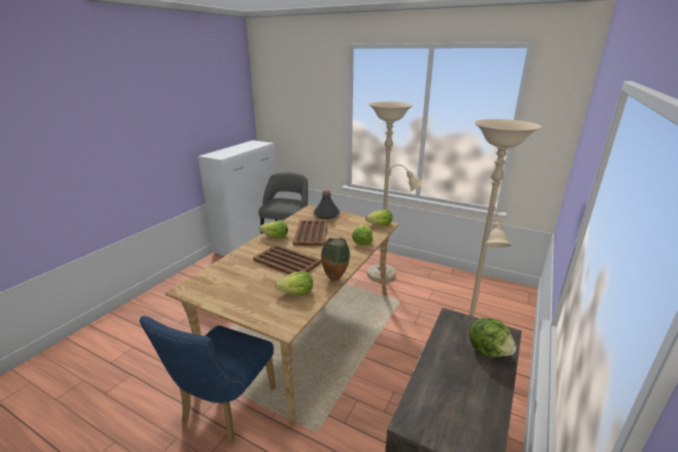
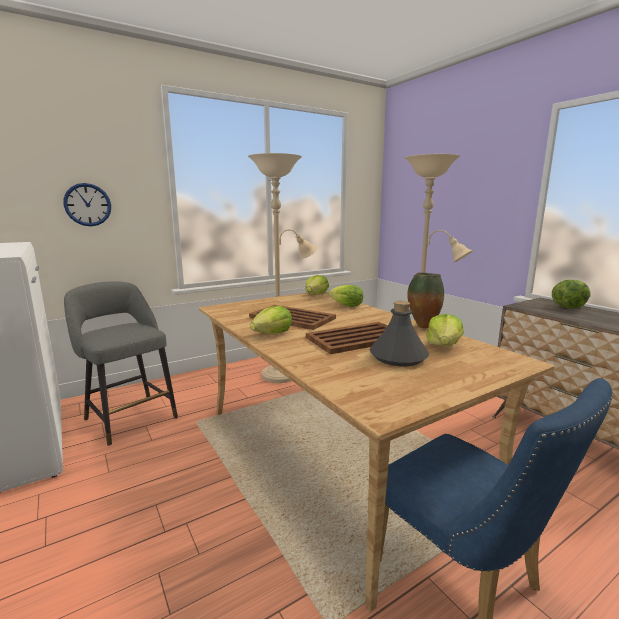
camera: 60 degrees left, 10 degrees down
(304, 124) = (87, 204): none -> wall clock
(326, 214) = (249, 305): grey bottle -> grey bottle (398, 357)

